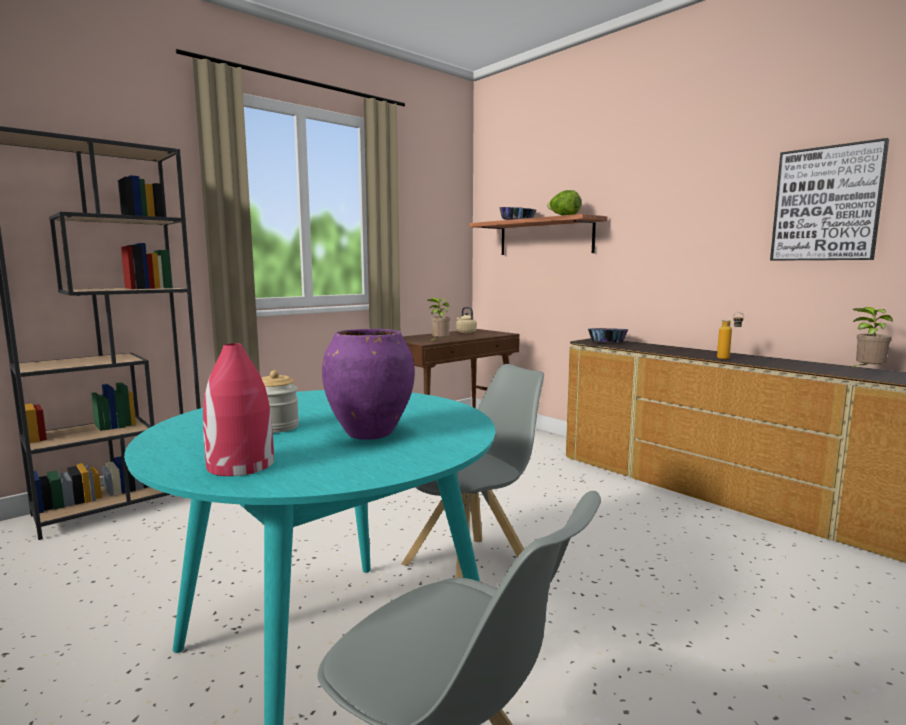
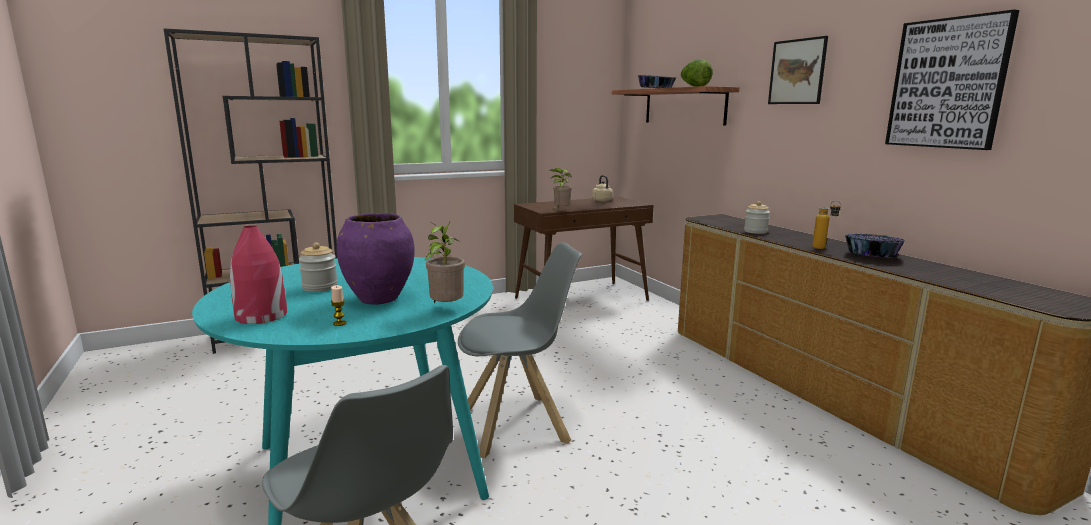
camera: 15 degrees right, 5 degrees up
(358, 463) = (339, 323): none -> candle
(607, 342) = (723, 221): bowl -> bowl (872, 255)
(649, 349) = (755, 231): none -> jar
(670, 199) = (797, 72): none -> picture
(867, 371) = (960, 275): potted plant -> potted plant (446, 309)

